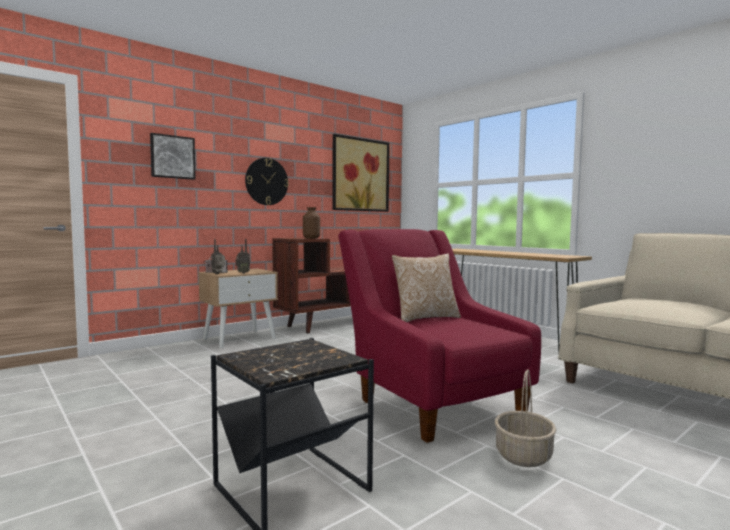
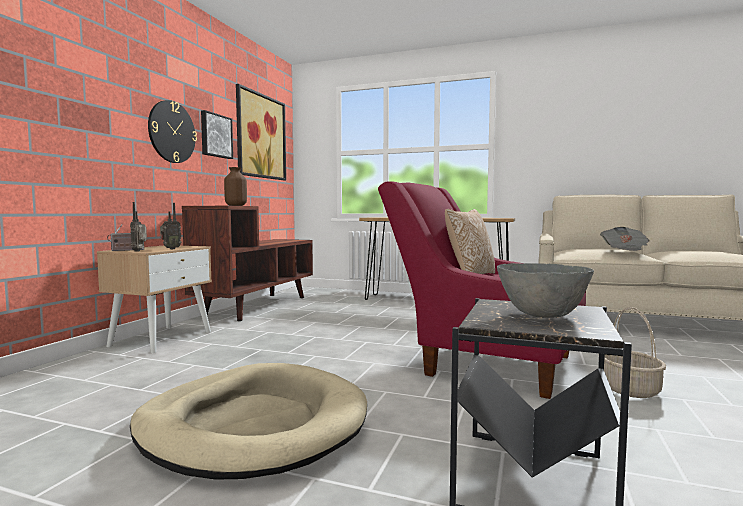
camera: 30 degrees left, 0 degrees up
(172, 157) = (53, 79): picture -> picture (215, 135)
(200, 406) = (253, 425): none -> beige dog bed
(292, 357) = (542, 315): none -> grey bowl
(664, 308) = (624, 251): none -> newspaper

